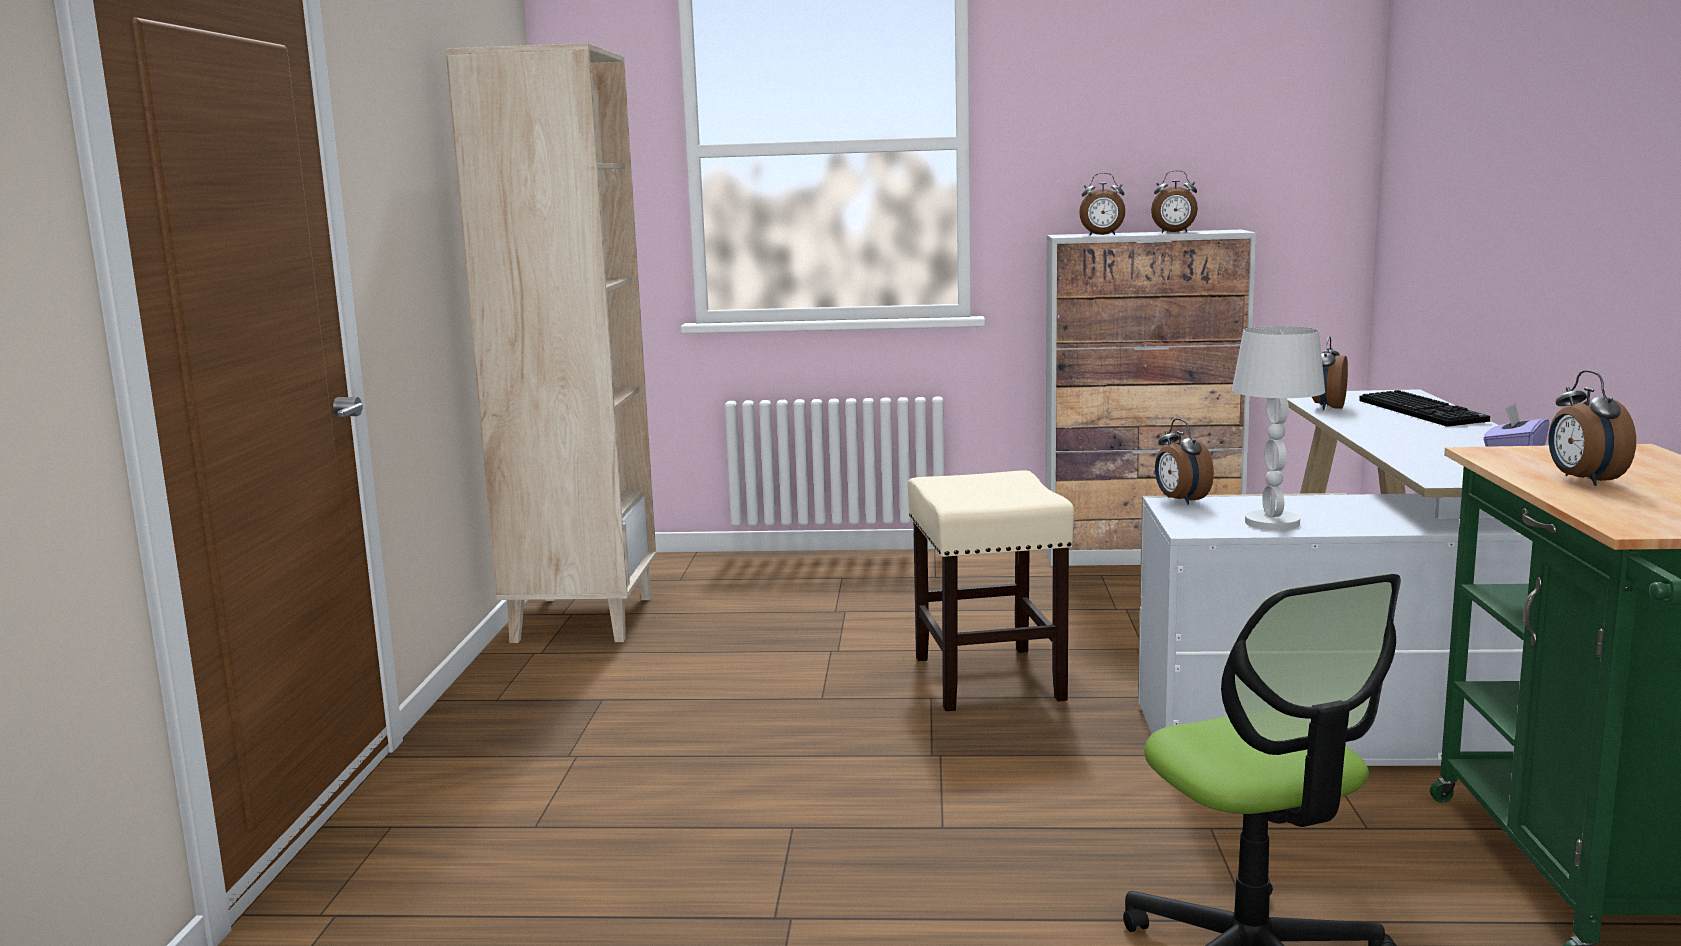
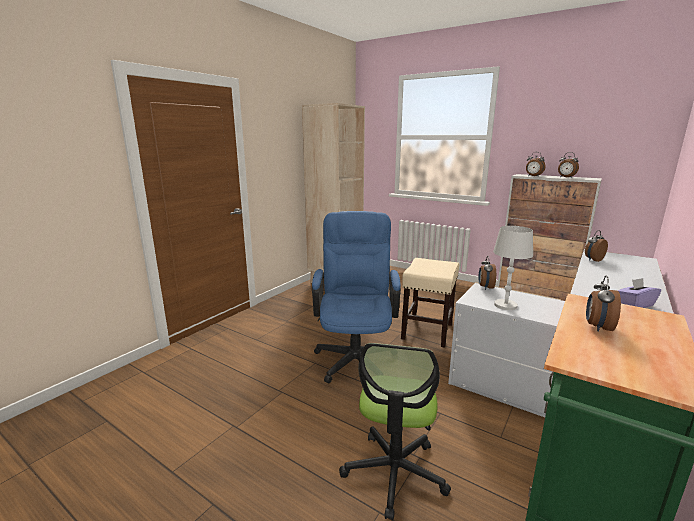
camera: 30 degrees right, 5 degrees up
(878, 777) = (355, 355): none -> blue office chair
(1424, 411) = (637, 270): keyboard -> none

